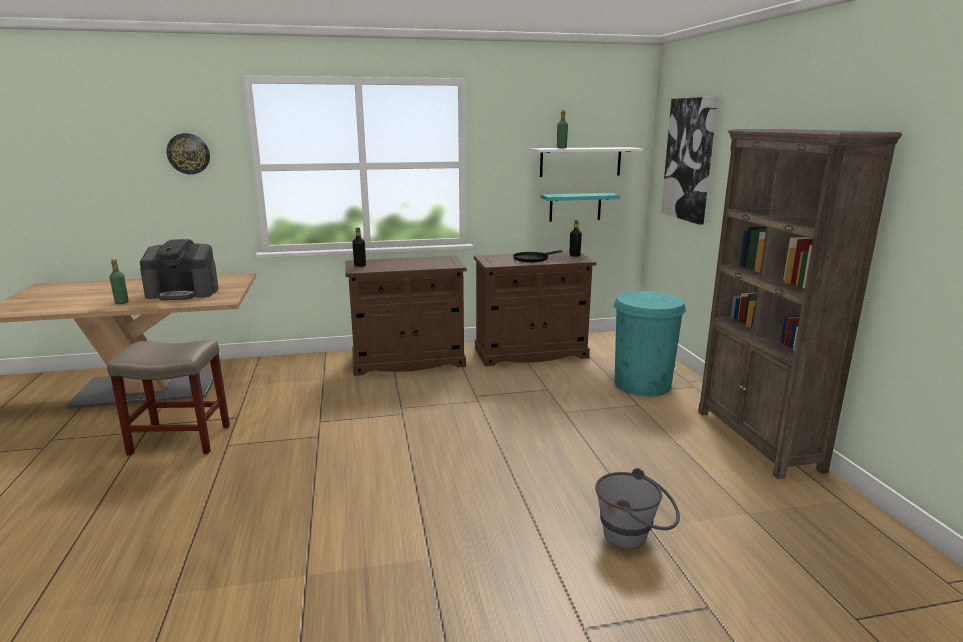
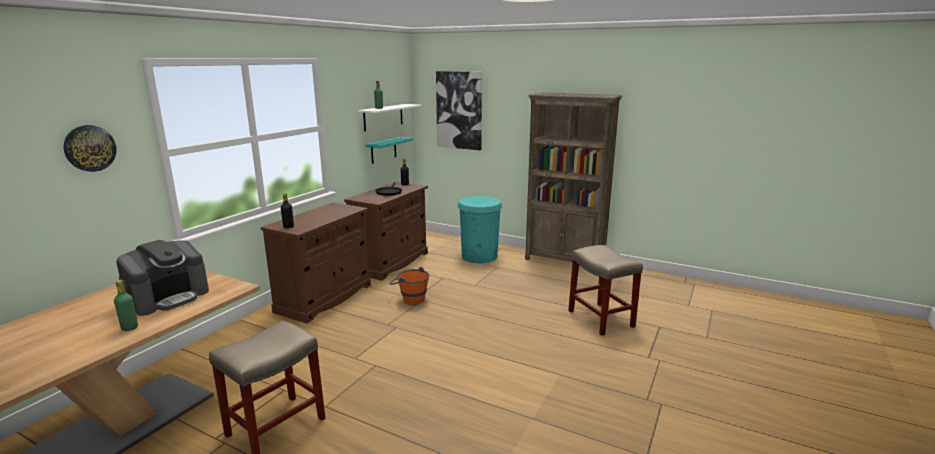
camera: 50 degrees left, 0 degrees up
(470, 394) = (410, 299): none -> orange bucket
(634, 537) = (601, 319): grey bucket -> beige stool

